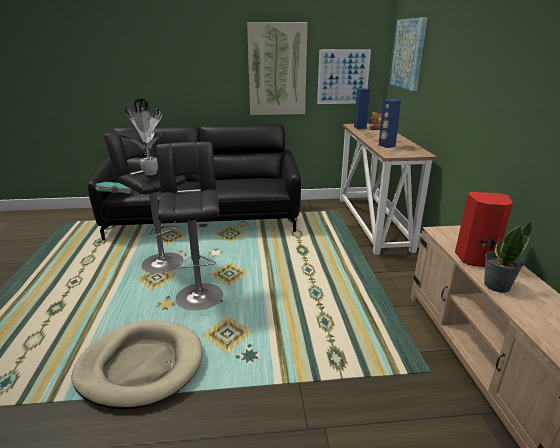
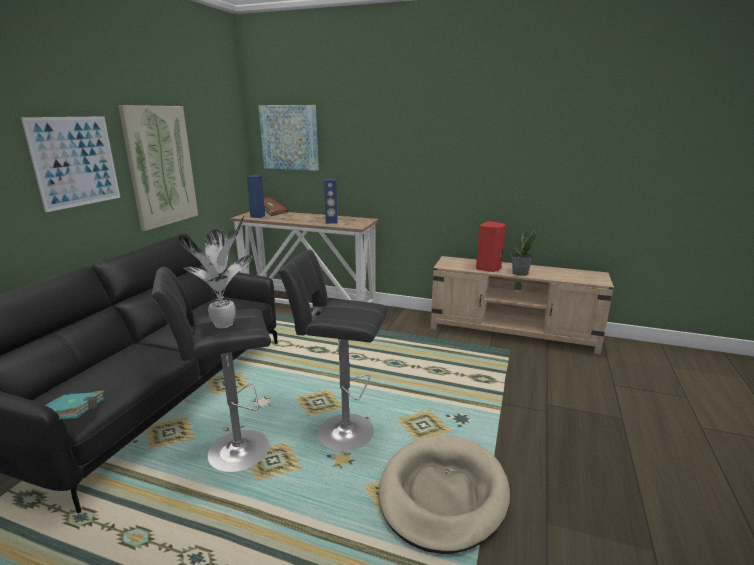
camera: 65 degrees left, 5 degrees down
(343, 77) = (219, 166): picture -> picture (75, 162)

